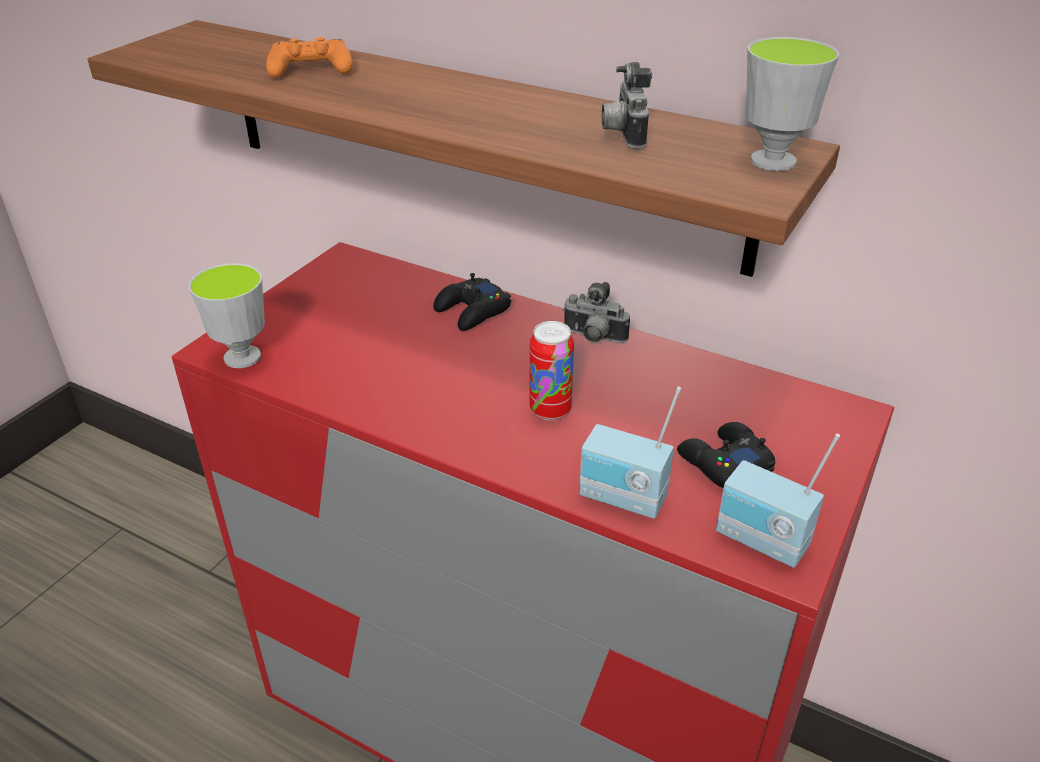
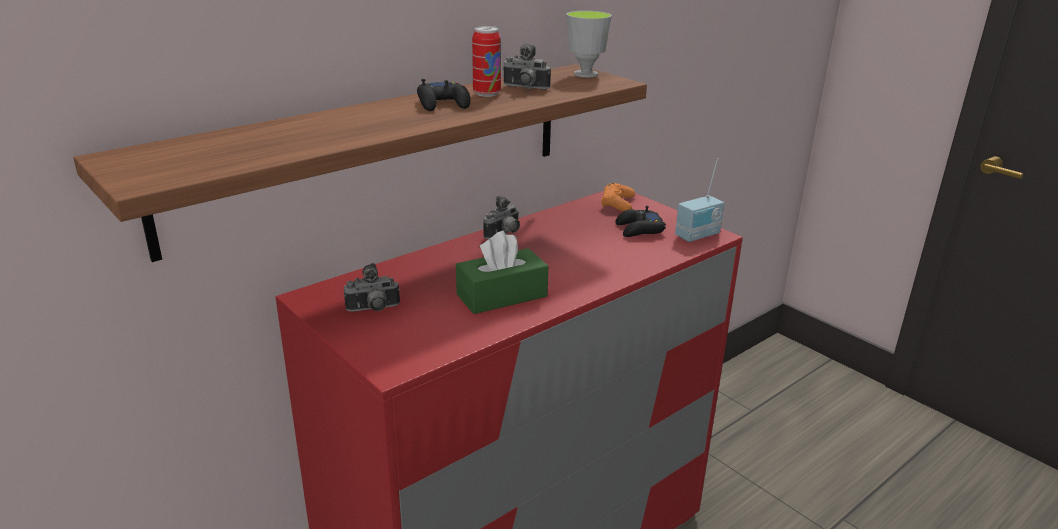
camera: 70 degrees left, 10 degrees down
(242, 357) = (417, 357): cup -> none
(311, 70) = (303, 132): orange game controller -> orange game controller (617, 203)
(334, 302) = (373, 310): none -> camera
(412, 379) = (502, 295): none -> green tissue box
(472, 311) = (438, 263): black game controller -> black game controller (443, 104)
(550, 410) = (566, 260): can -> can (486, 93)
(622, 499) = (654, 258): radio -> none

